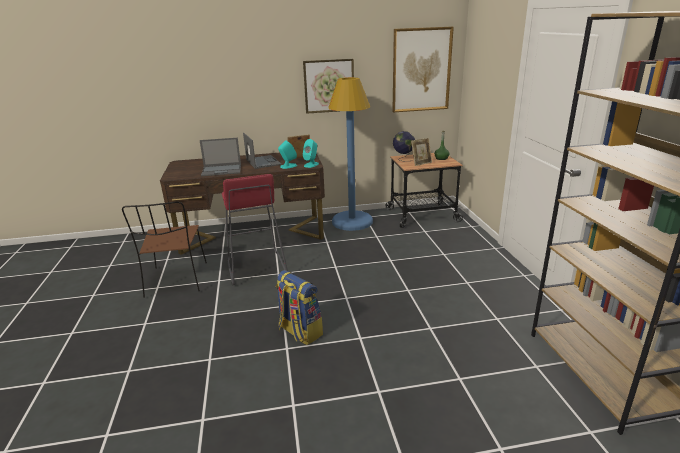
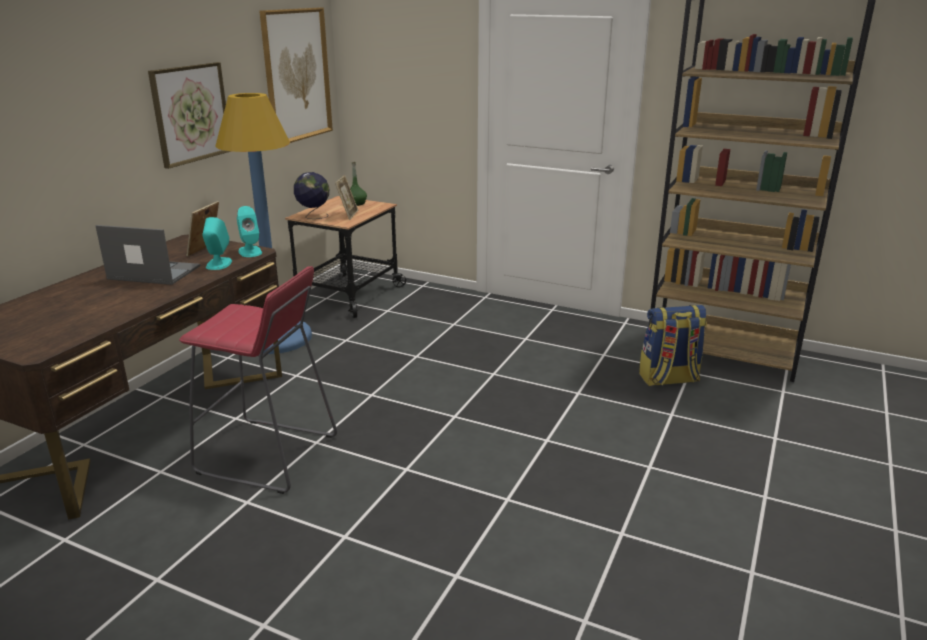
camera: 55 degrees left, 0 degrees up
(176, 280) = (170, 548): brown chair -> none
(222, 170) = (114, 306): laptop -> none
(299, 332) = (484, 477): backpack -> backpack (668, 379)

